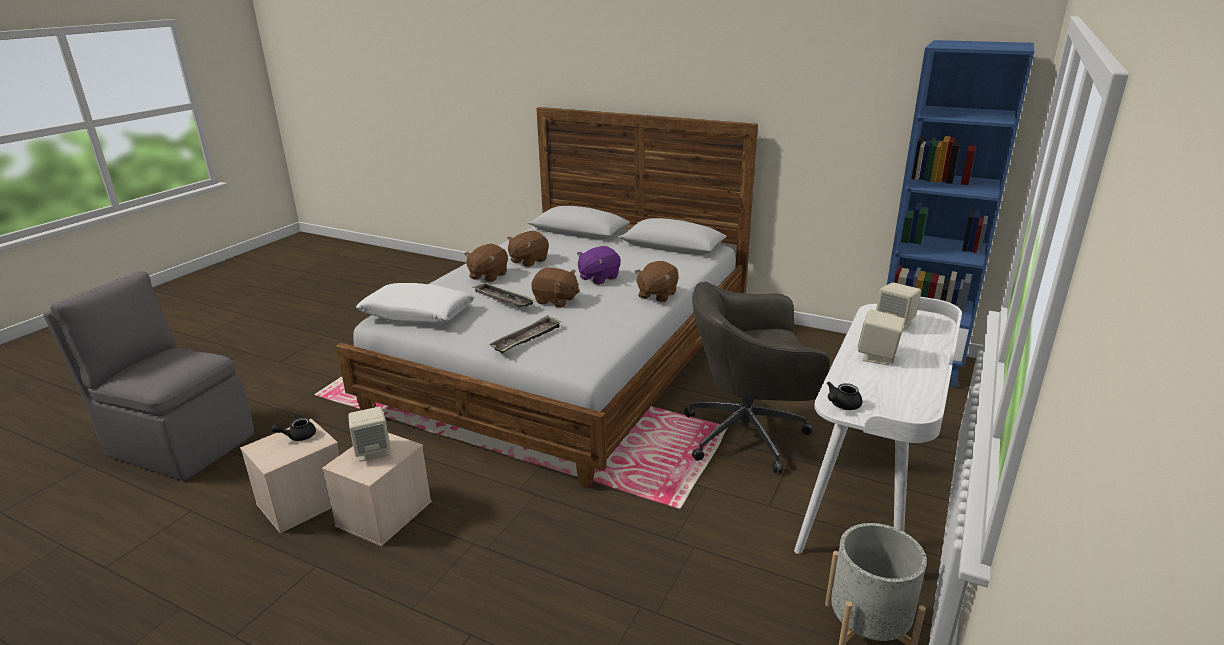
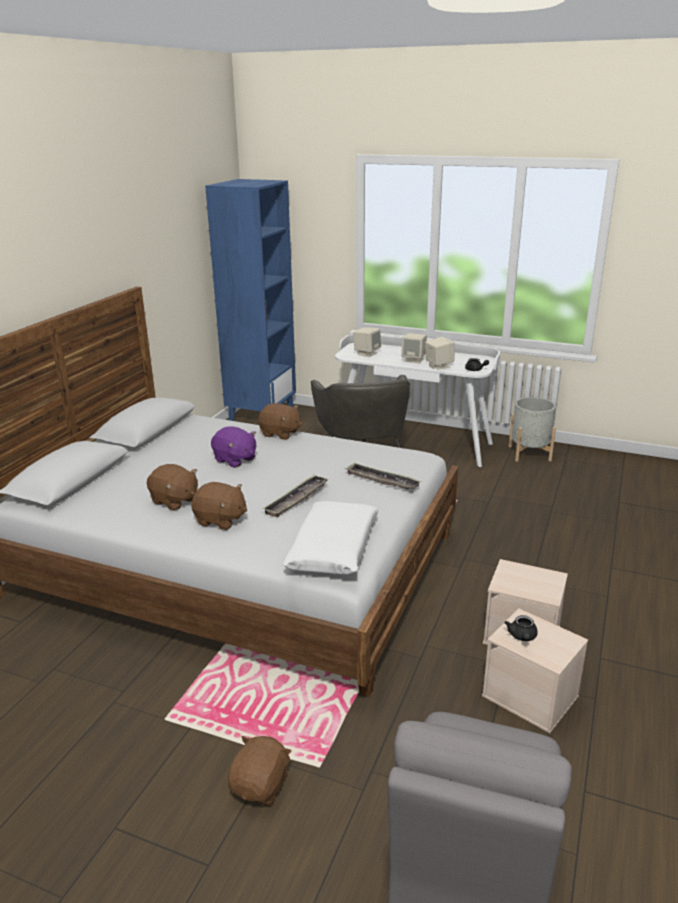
camera: 95 degrees left, 0 degrees up
(298, 436) = (522, 637): black teapot -> black teapot turned 45 degrees clockwise
(373, 451) = (522, 582): beige speaker -> beige speaker (438, 366)
(556, 301) = (292, 476): brown plush toy -> brown plush toy (261, 785)

